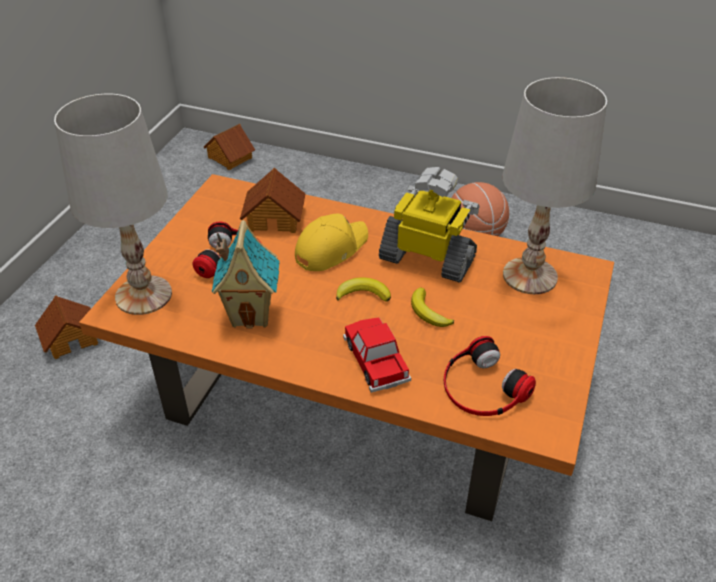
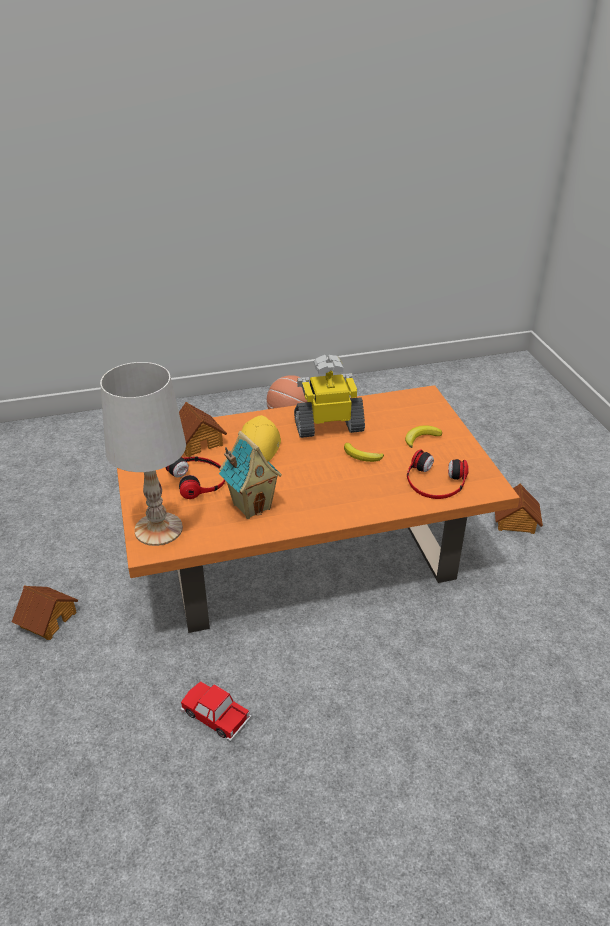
camera: 35 degrees left, 5 degrees down
(229, 158) = (46, 434): toy house -> toy house (515, 521)
(363, 294) = (311, 463): banana -> banana (421, 438)
(375, 360) = (360, 496): toy car -> toy car (215, 715)
(530, 276) = (398, 411): white table lamp -> none

